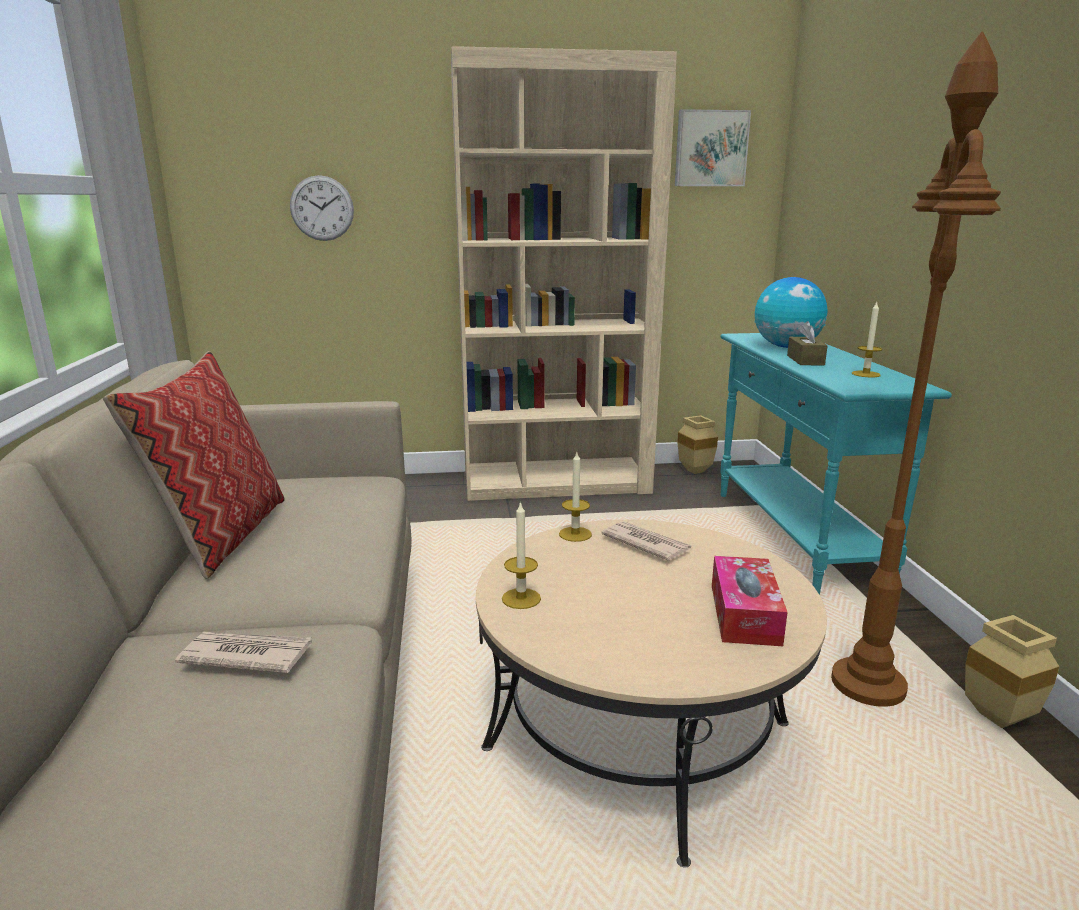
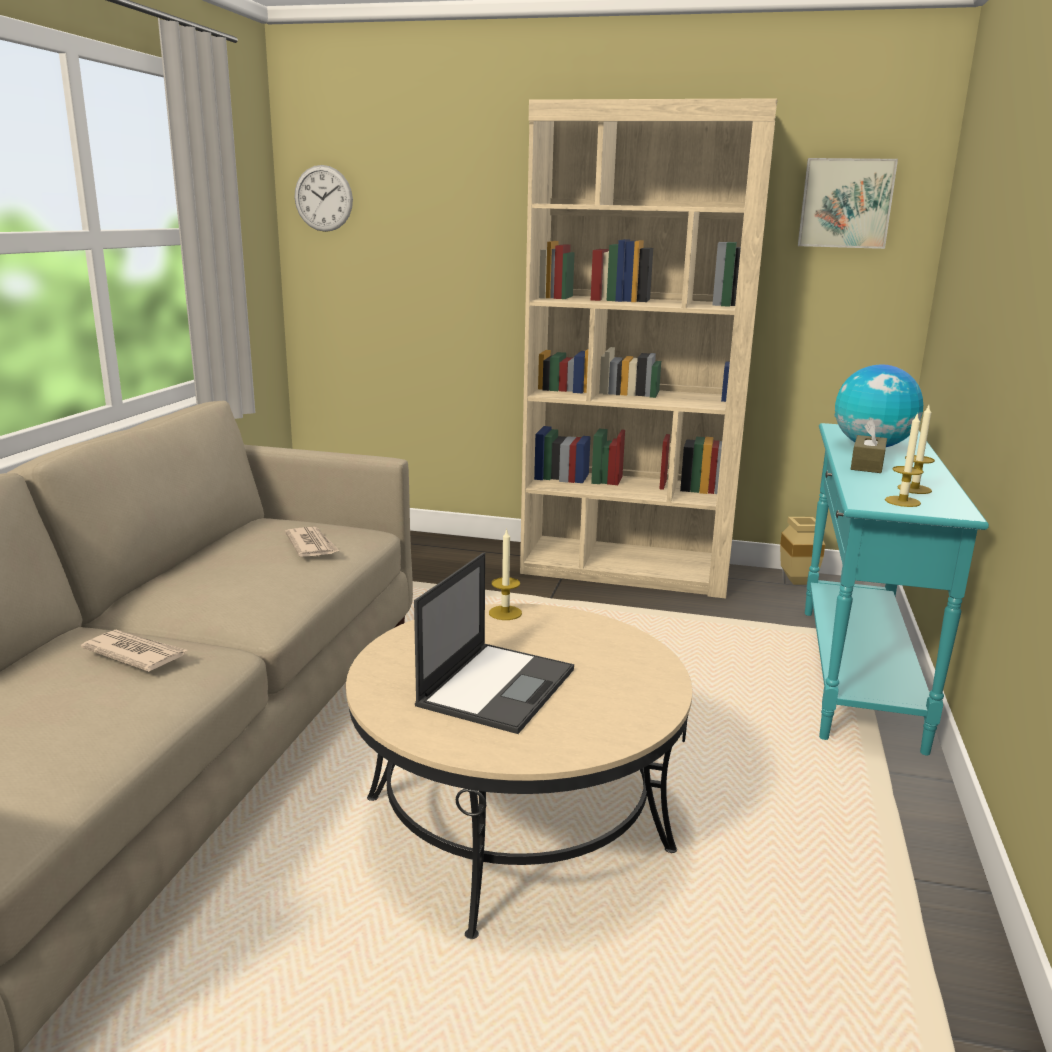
camera: 20 degrees right, 0 degrees up
(221, 535) = (198, 560): pillow -> none
(322, 208) = (415, 257): wall clock -> wall clock (323, 198)
(521, 598) = (398, 658): candle -> candle (902, 501)
(640, 606) = (497, 686): none -> laptop
(645, 544) = (563, 633): newspaper -> newspaper (312, 545)
(744, 614) = (588, 713): tissue box -> none
(867, 685) = (800, 839): brown floor lamp -> none
(1002, 720) = (930, 912): beige vase -> none

